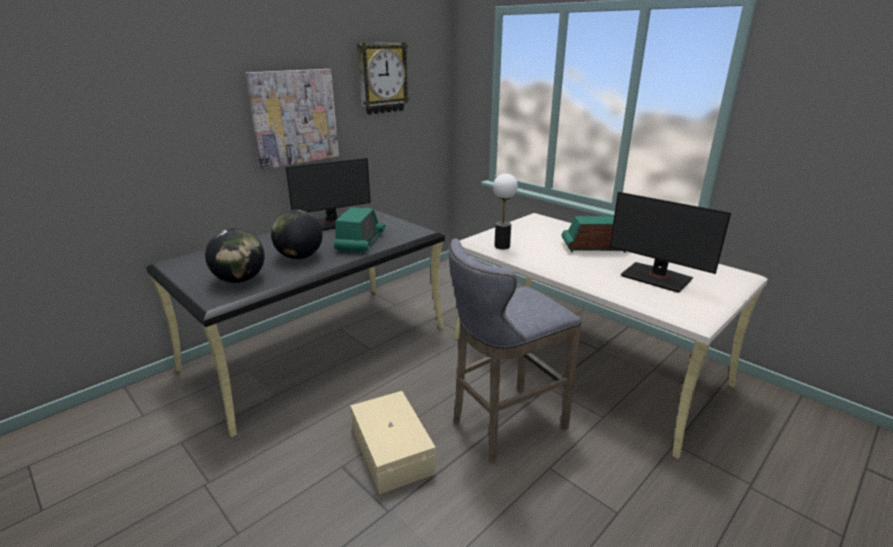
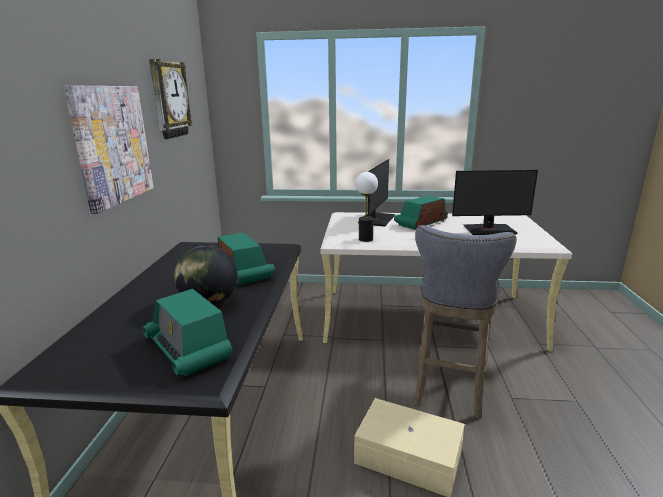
camera: 40 degrees left, 5 degrees down
(240, 280) = (188, 349): globe -> radio
(333, 223) = (176, 264): monitor -> monitor (376, 219)

